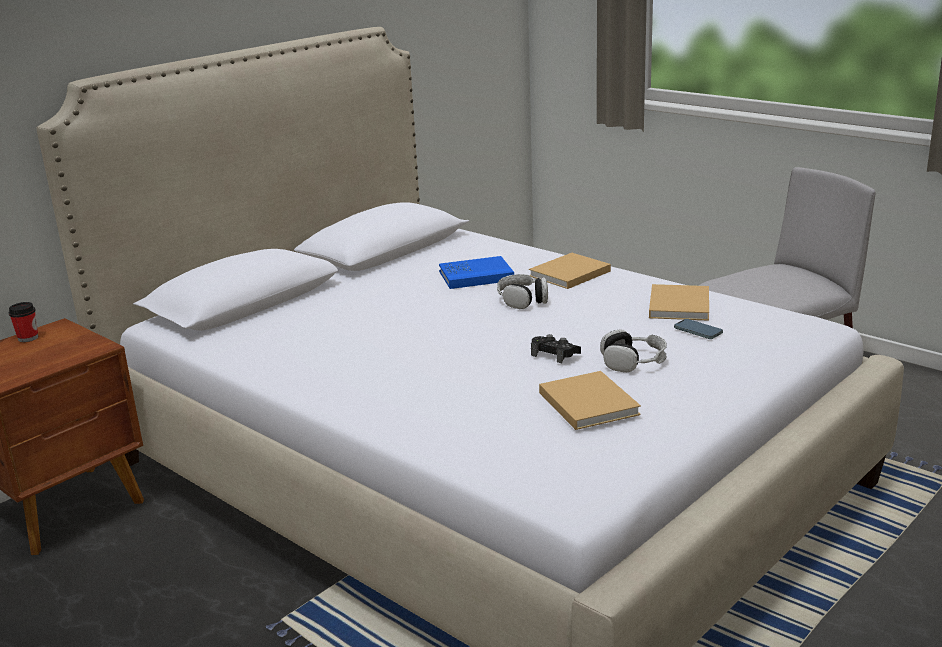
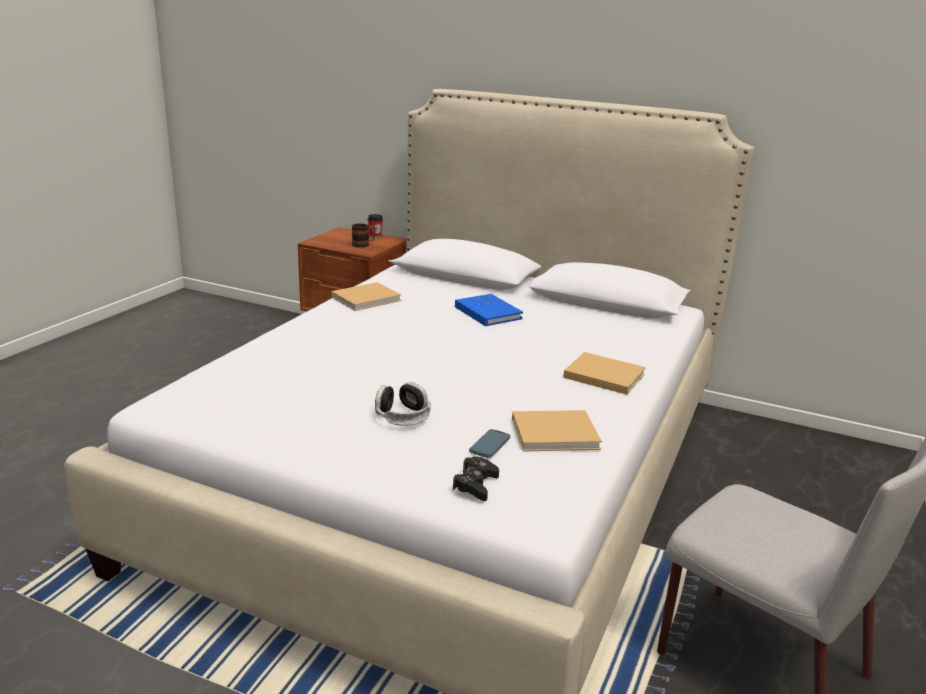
camera: 70 degrees right, 0 degrees up
(58, 347) = (364, 244): none -> mug
(476, 276) = (568, 338): blue book -> blue book (488, 313)
(523, 300) = (522, 360): headphones -> none
(554, 354) = (405, 381): black game controller -> black game controller (475, 484)
(587, 402) = (307, 397): beige book -> beige book (368, 298)

